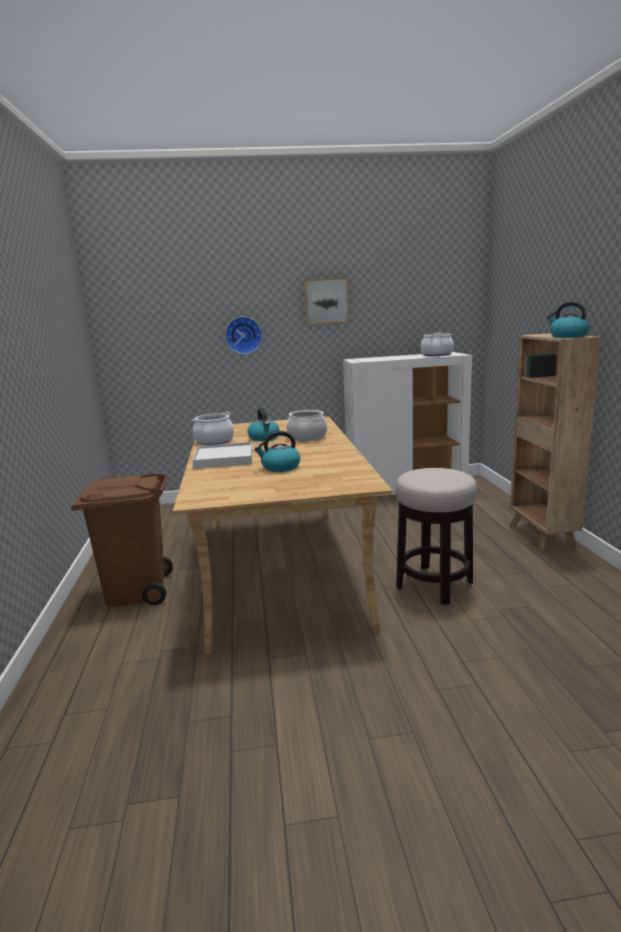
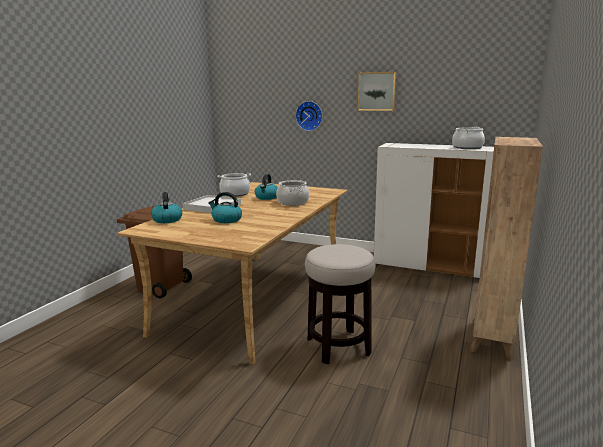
camera: 30 degrees right, 0 degrees up
(567, 336) = (514, 143): kettle -> kettle (167, 220)

